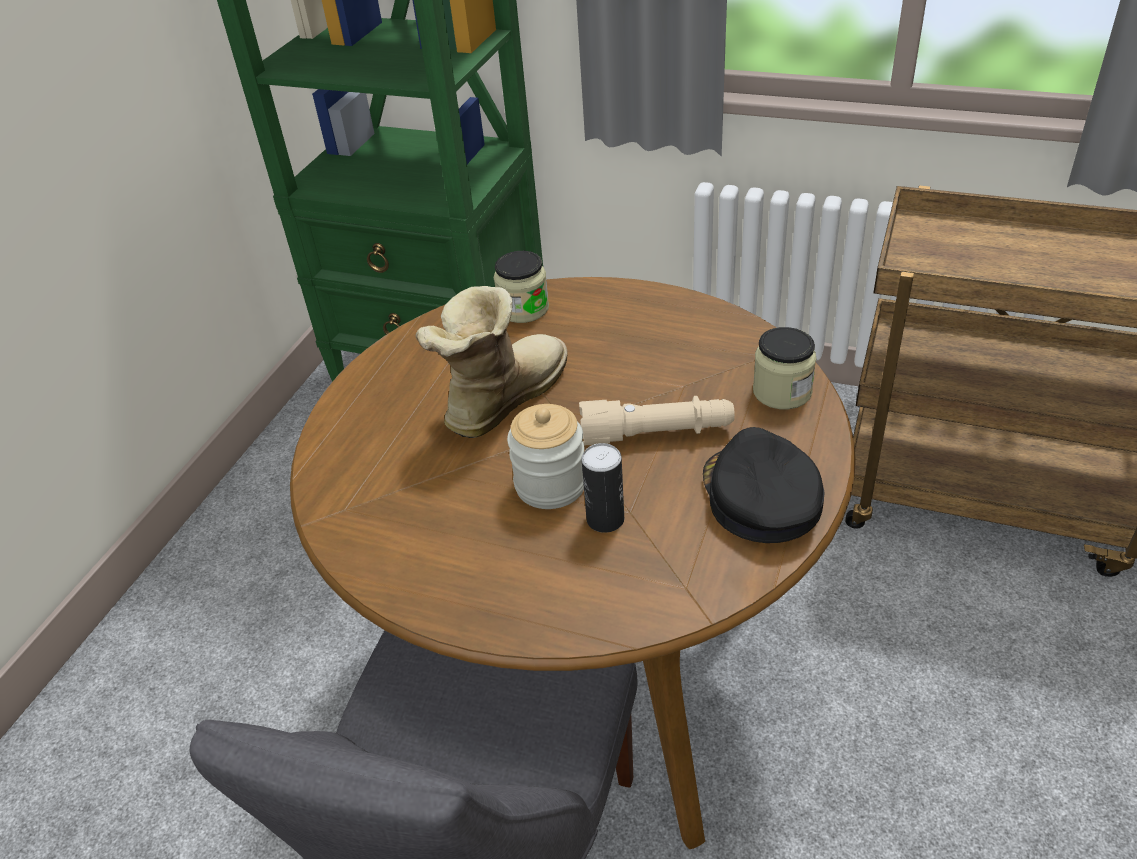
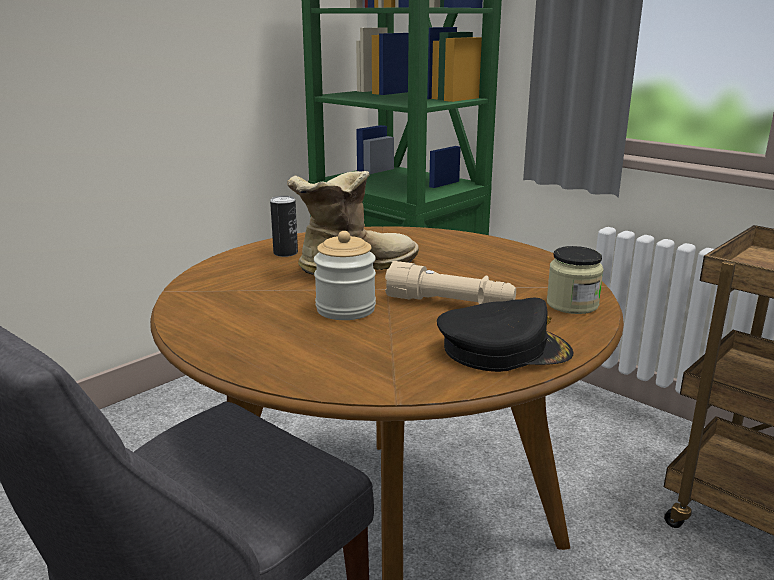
camera: 20 degrees right, 20 degrees down
(523, 309) = (411, 236): jar -> none
(605, 519) = (368, 333): can -> can (285, 253)
(759, 496) = (503, 349): black cap -> black cap turned 75 degrees clockwise

